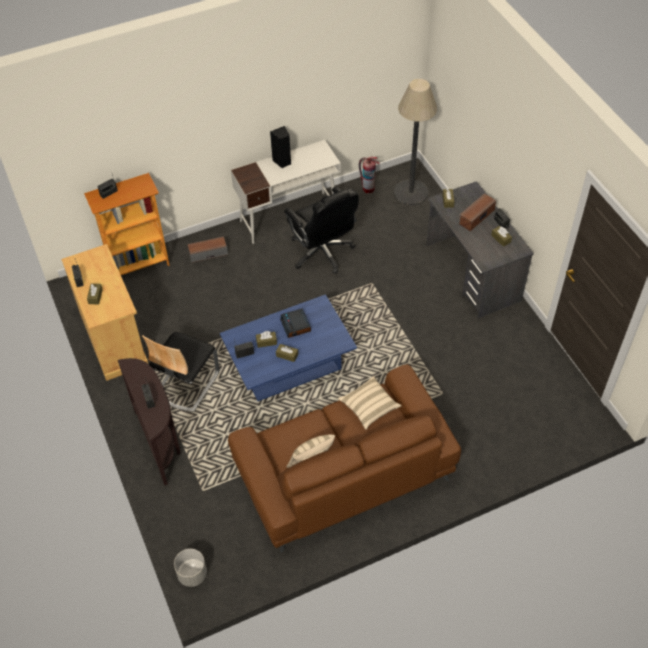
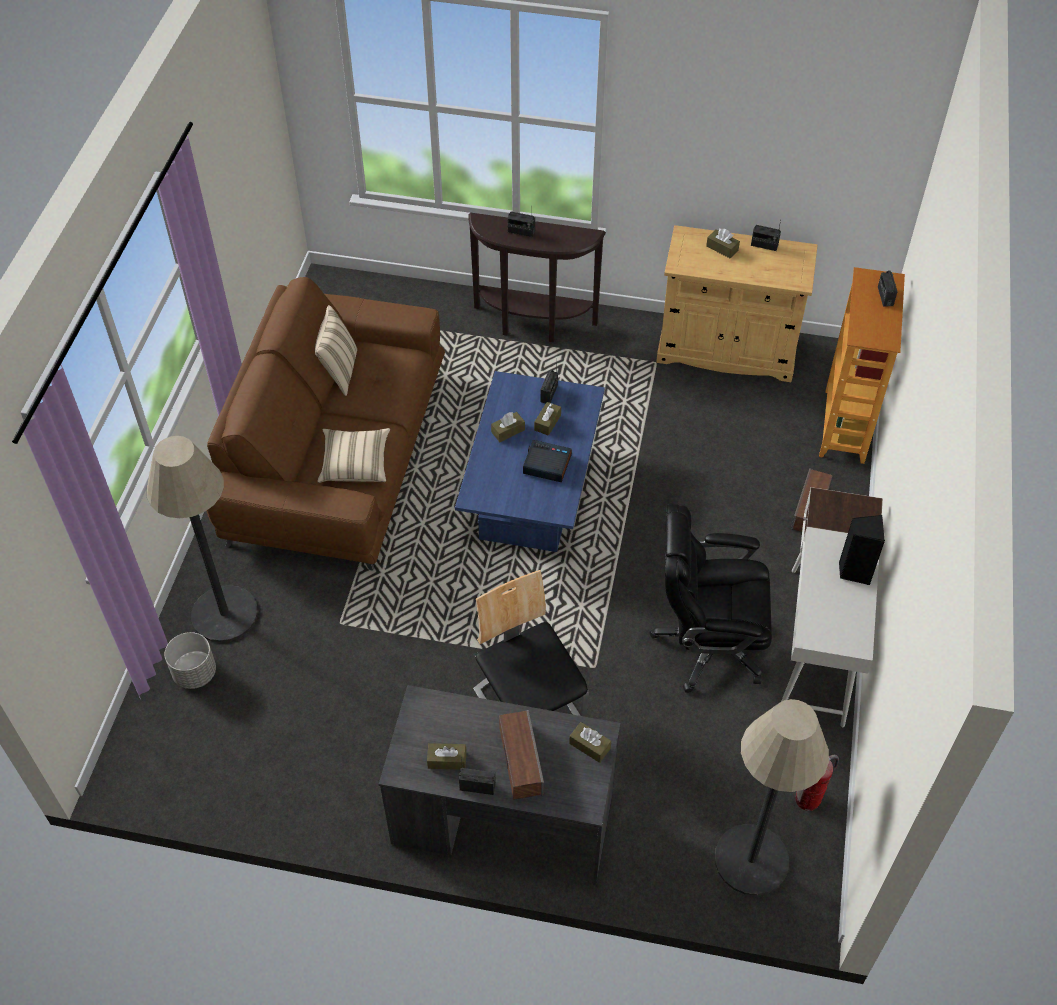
camera: 125 degrees right, 0 degrees up
(186, 384) = (596, 382): chair -> chair (529, 706)
(192, 574) = (353, 281): grey planter -> grey planter (195, 672)
(485, 447) = (225, 614): none -> floor lamp

